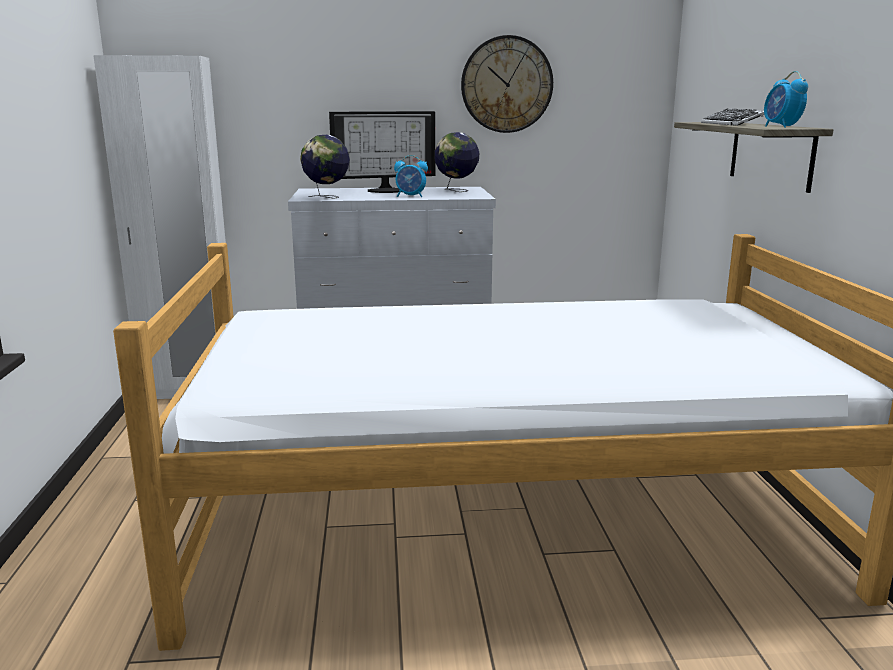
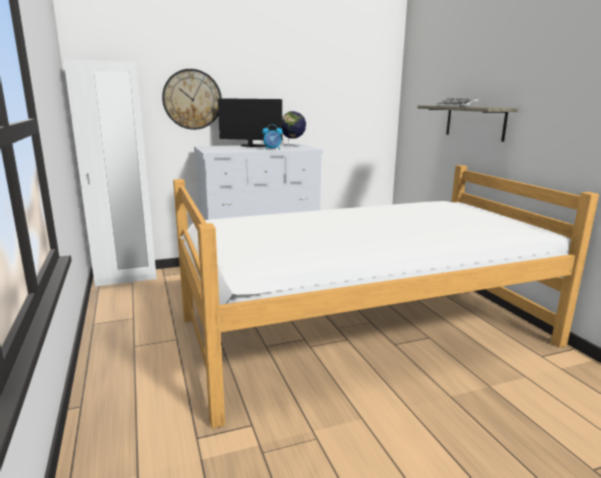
camera: 15 degrees left, 0 degrees up
(327, 197) = (223, 150): globe -> none
(388, 190) = (252, 146): monitor -> monitor turned 135 degrees counterclockwise
(506, 84) = (313, 84): wall clock -> wall clock (192, 99)
(781, 127) = (490, 107): alarm clock -> none

